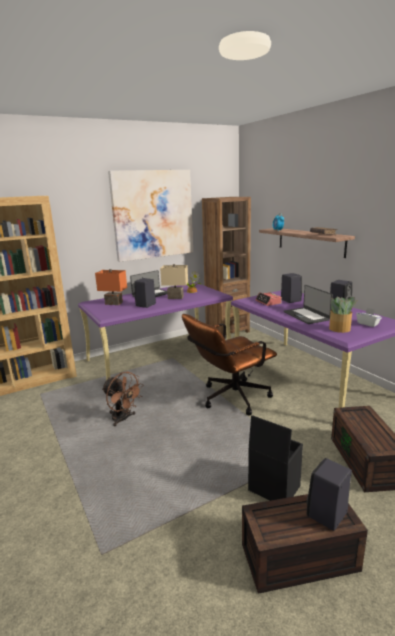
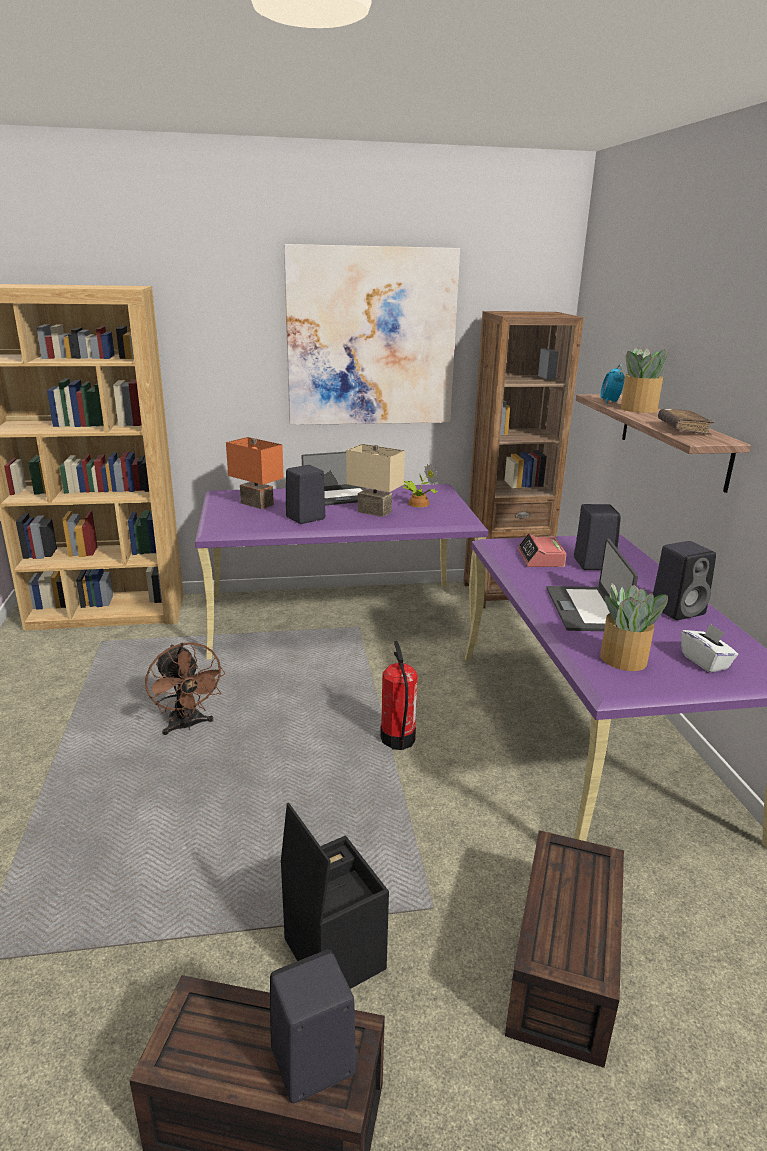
camera: 20 degrees right, 5 degrees up
(229, 398) = (397, 739): brown office chair -> fire extinguisher
(293, 231) = (637, 409): none -> potted plant

